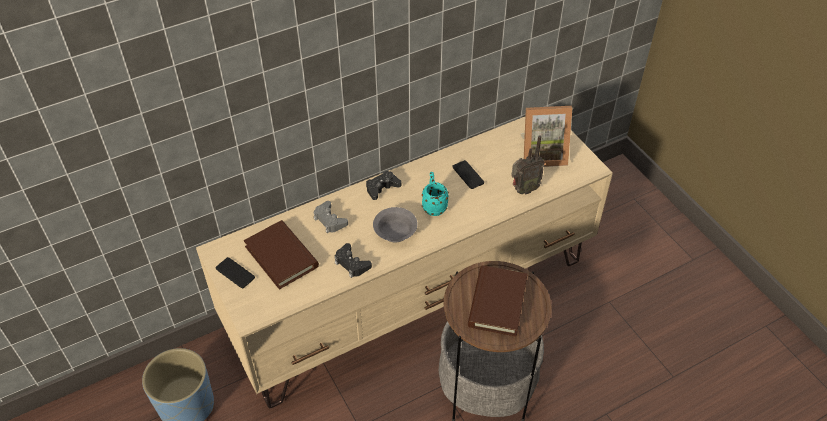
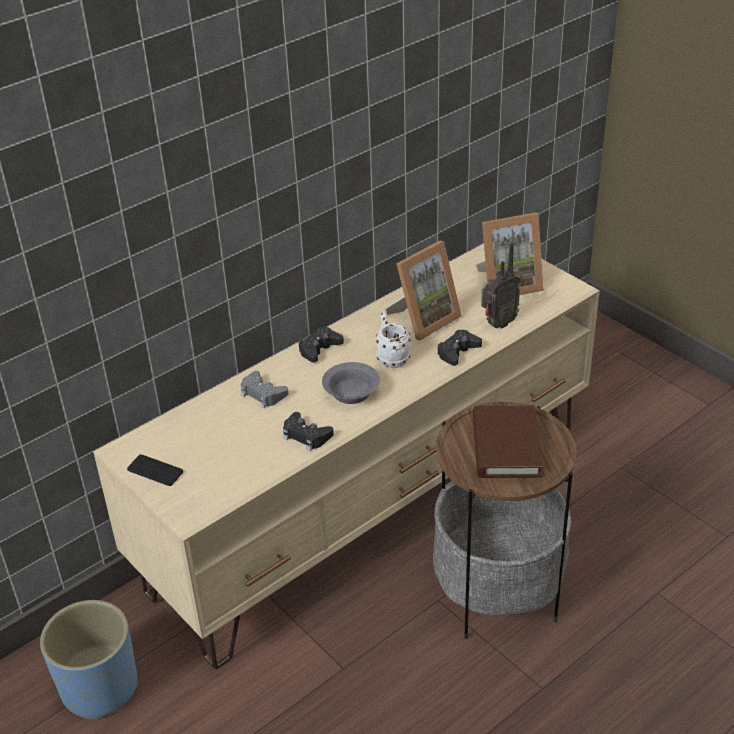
camera: 10 degrees left, 10 degrees down
(281, 256) = (212, 443): brown book -> none
(433, 205) = (391, 357): turquoise mug -> white mug
(468, 175) = (423, 319): phone -> picture frame
(485, 210) = (457, 352): none -> black game controller

